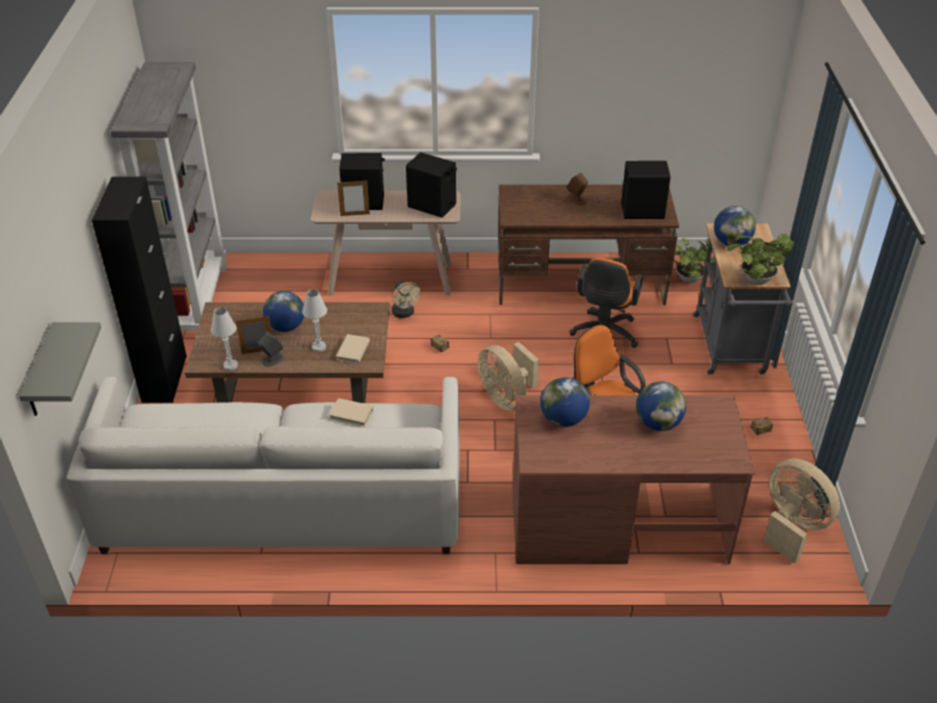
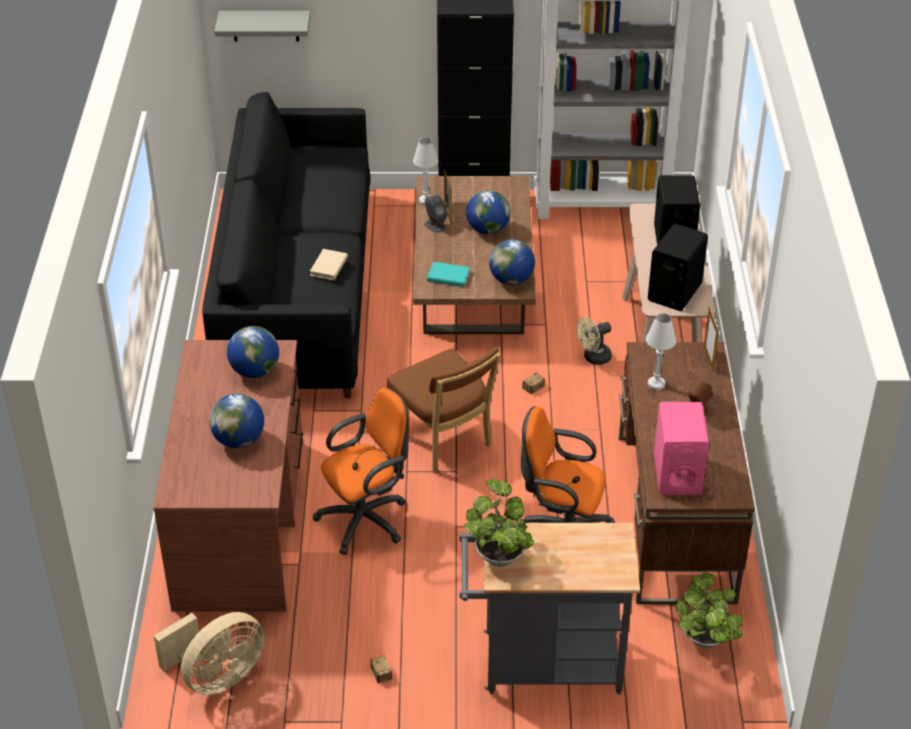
camera: 90 degrees right, 0 degrees up
(283, 503) = (297, 289): white sofa -> black sofa
(319, 347) = (454, 253): white table lamp -> white table lamp (656, 384)
(353, 351) = (448, 277): beige book -> turquoise book
(355, 215) = (646, 234): picture frame -> picture frame (708, 359)
(506, 397) = (444, 441): beige fan -> brown chair
(642, 211) = (677, 473): black speaker -> pink speaker
(731, 243) = (584, 542): globe -> globe (511, 280)

